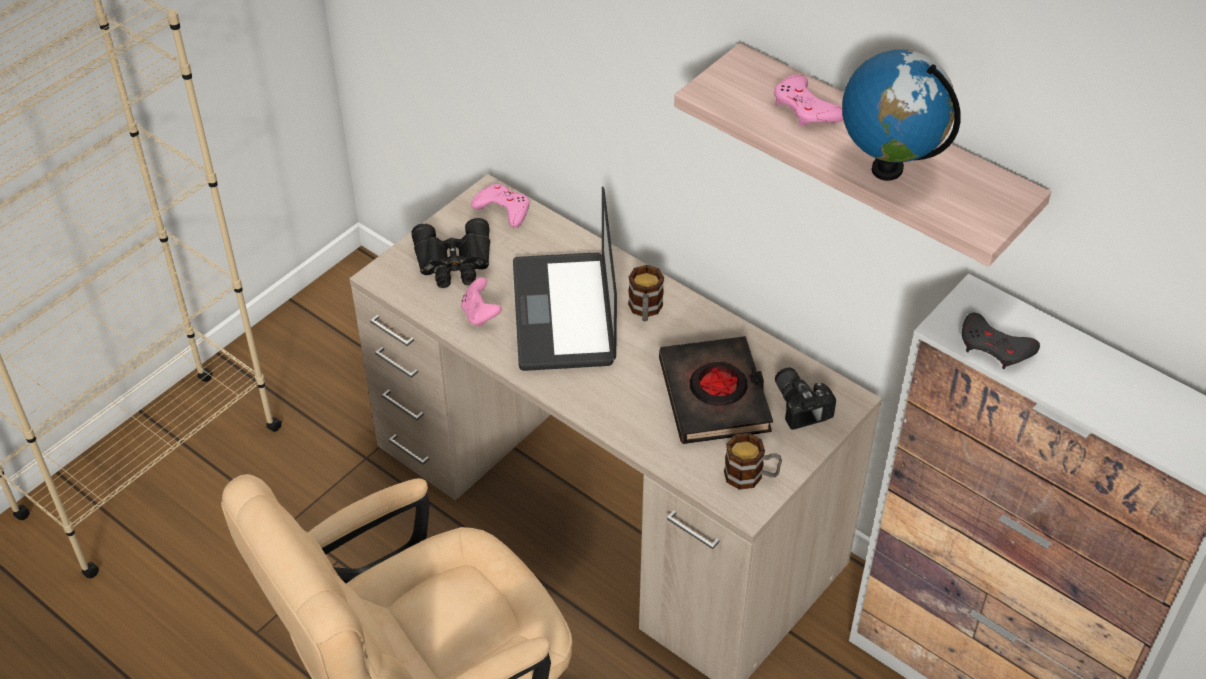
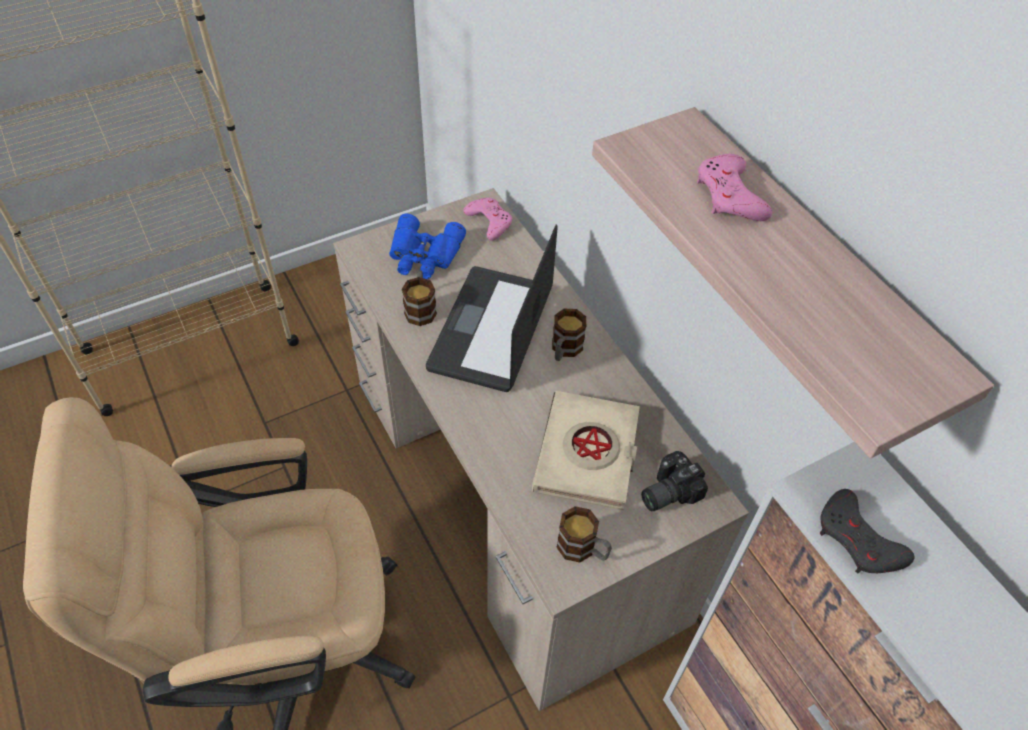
camera: 20 degrees right, 5 degrees up
(454, 262) = (424, 255): black binoculars -> blue binoculars
(480, 314) = (420, 308): pink game controller -> mug
(715, 396) = (587, 454): black book -> beige book
(801, 404) = (666, 491): camera -> camera turned 120 degrees counterclockwise
(887, 169) = (792, 293): globe -> none

